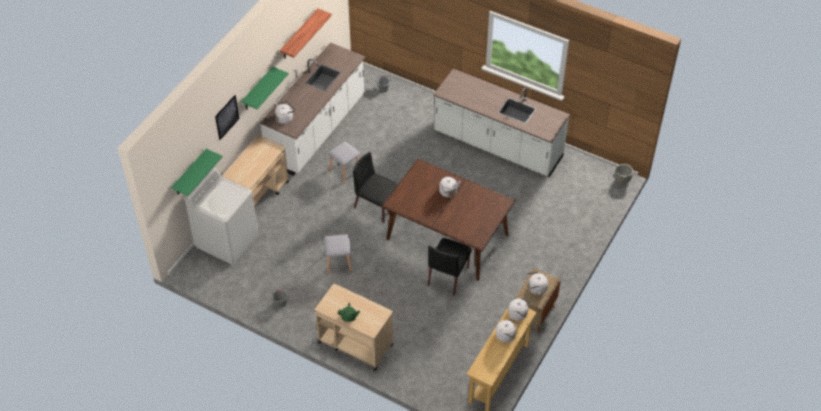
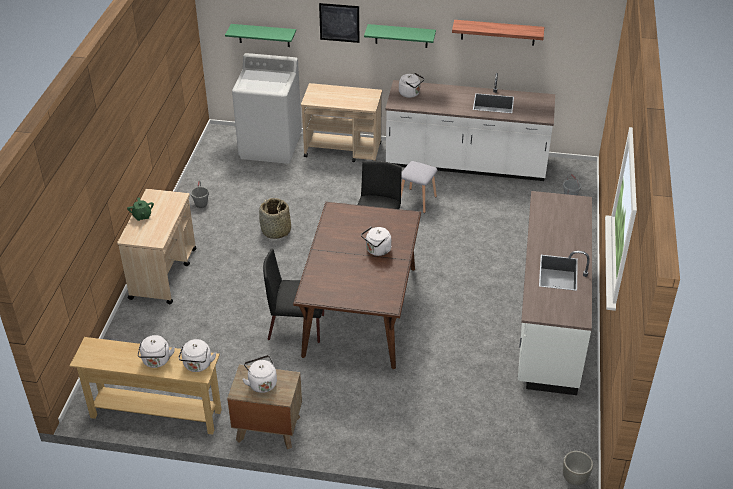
camera: 70 degrees right, 10 degrees down
(339, 263) = (276, 231): grey stool -> basket

